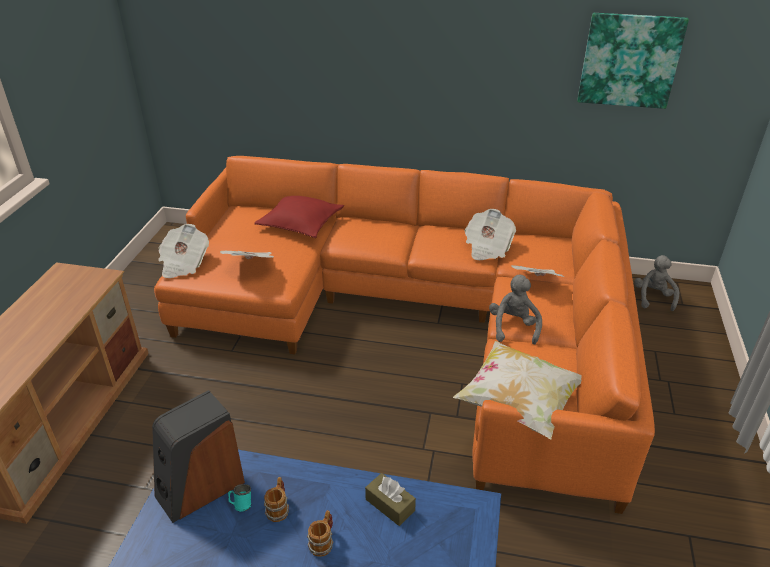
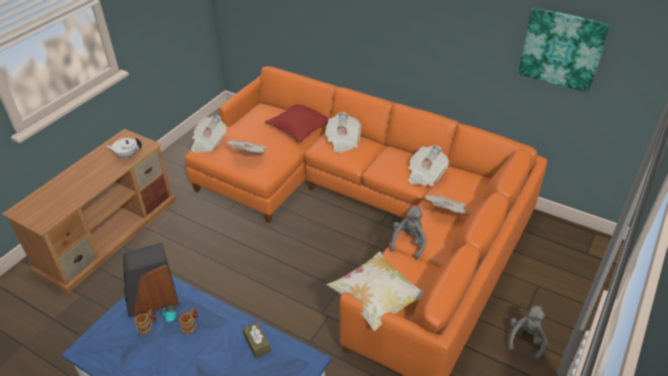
camera: 20 degrees right, 5 degrees up
(77, 294) = (127, 155): none -> white teapot
(323, 541) = (206, 354): mug -> mug (147, 327)
(365, 229) = (343, 141): none -> newspaper
(653, 298) = (564, 242): grey plush toy -> grey plush toy (525, 340)

